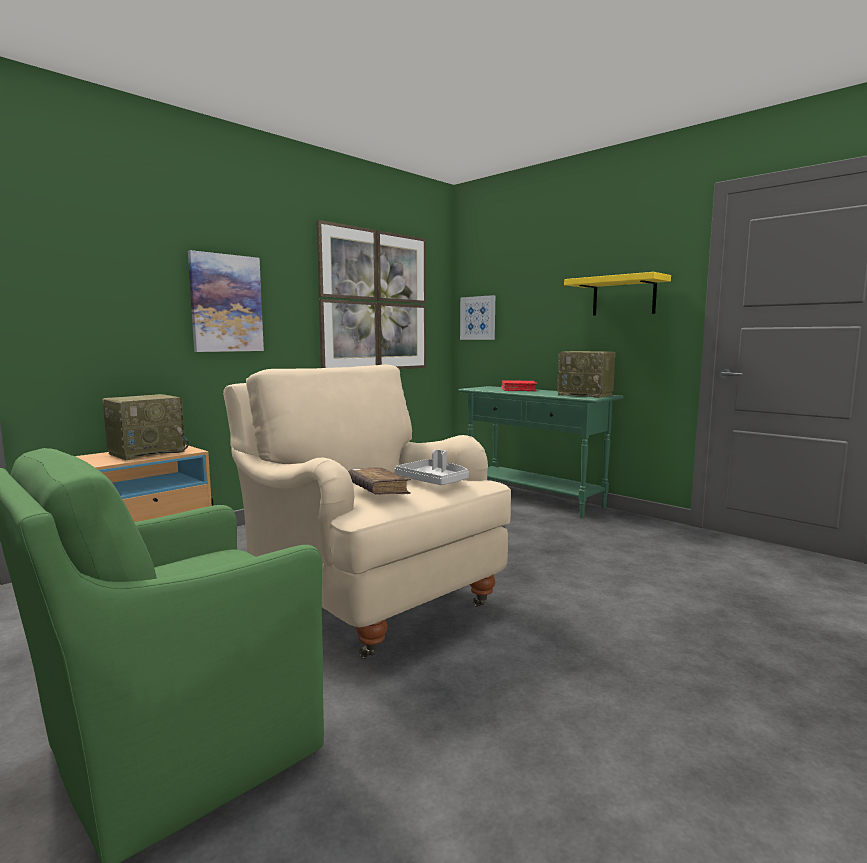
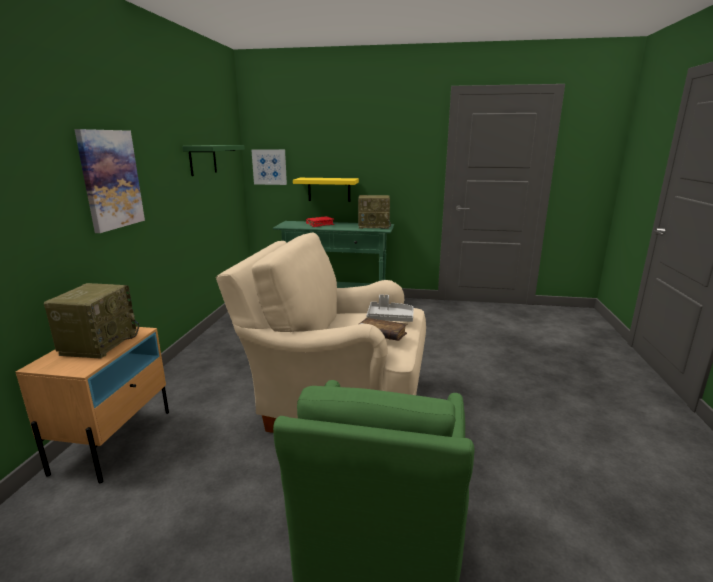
camera: 35 degrees left, 10 degrees up
(375, 301) = (202, 159): picture -> green shelf
(624, 296) = (391, 156): yellow shelf -> yellow shelf (329, 189)

